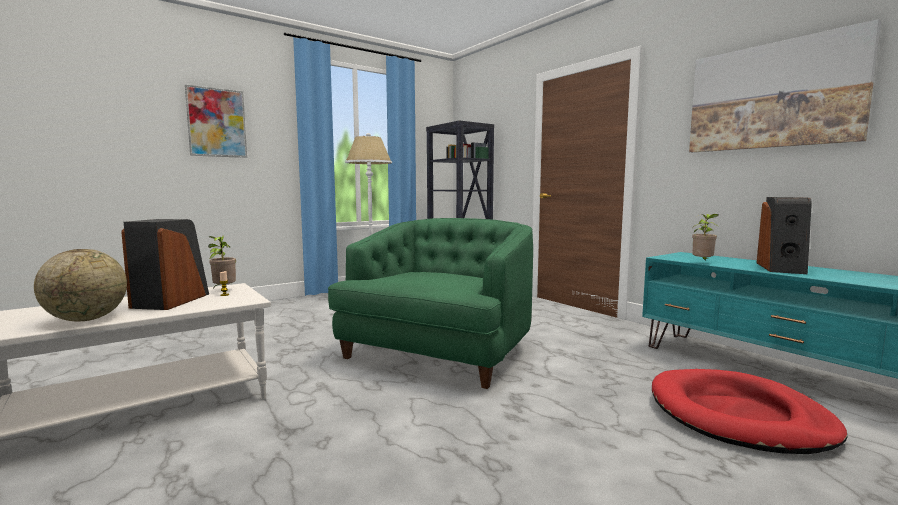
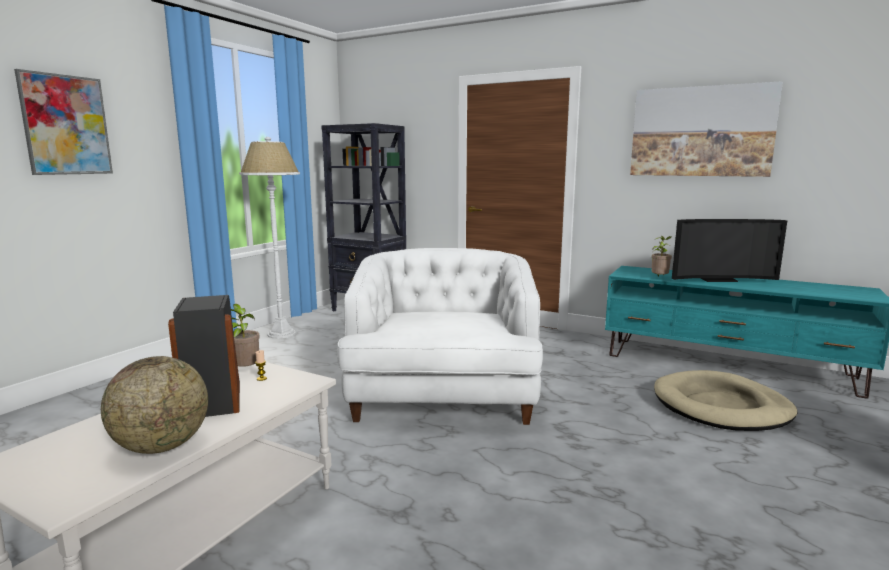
camera: 25 degrees left, 5 degrees up
(438, 352) = (442, 395): green armchair -> white armchair
(738, 416) = (721, 406): red dog bed -> beige dog bed
(782, 268) = (717, 280): speaker -> television

